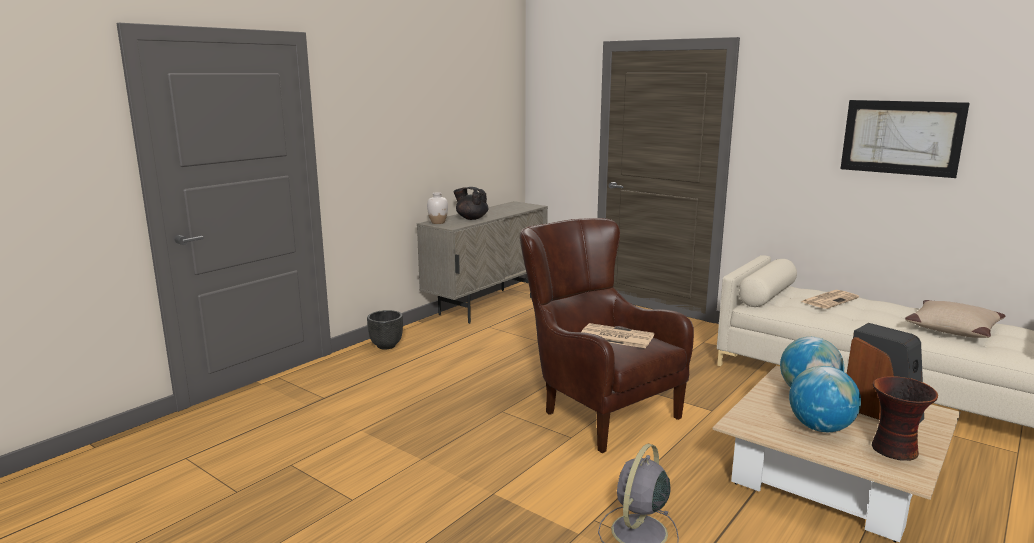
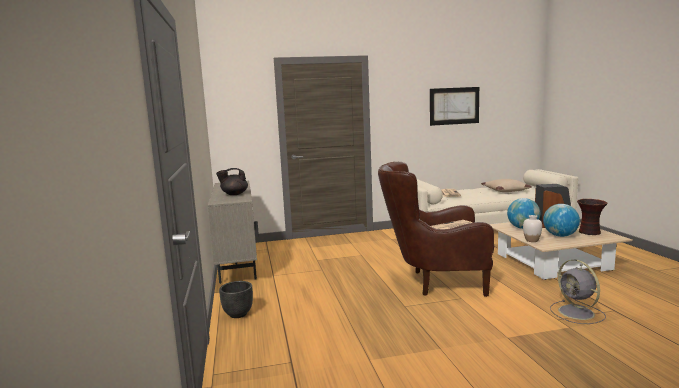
camera: 50 degrees left, 5 degrees down
(438, 222) = (222, 201): white vase -> white vase (531, 240)

